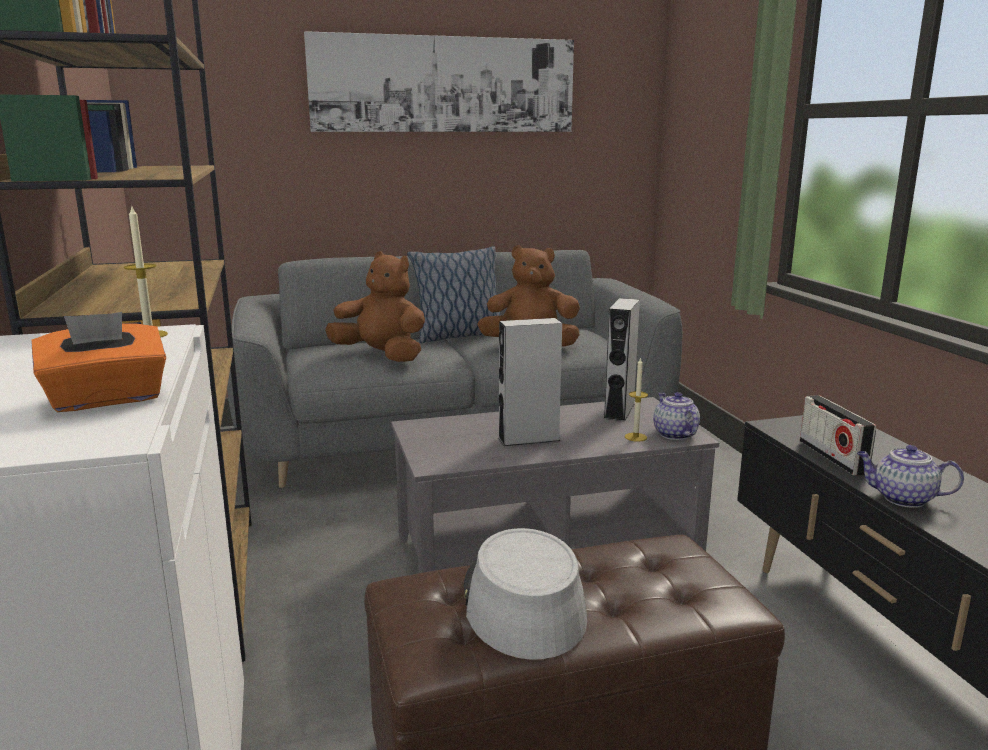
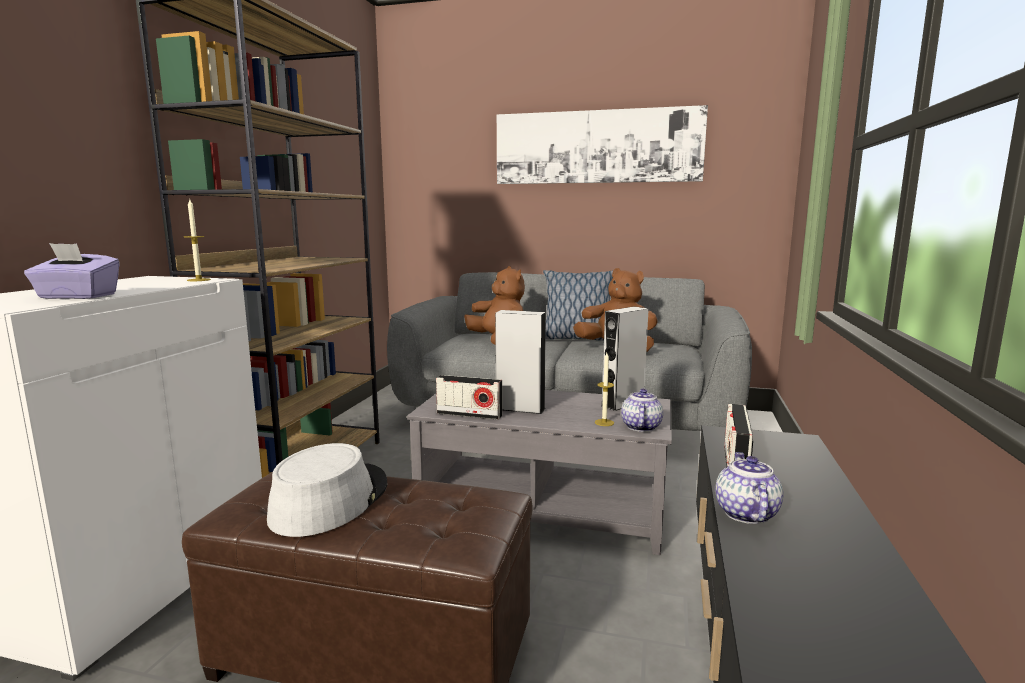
camera: 30 degrees right, 5 degrees down
(107, 399) = (77, 296): orange tissue box -> purple tissue box
(486, 459) = (469, 414): none -> radio
(902, 498) = (745, 513): teapot -> teapot turned 45 degrees clockwise

